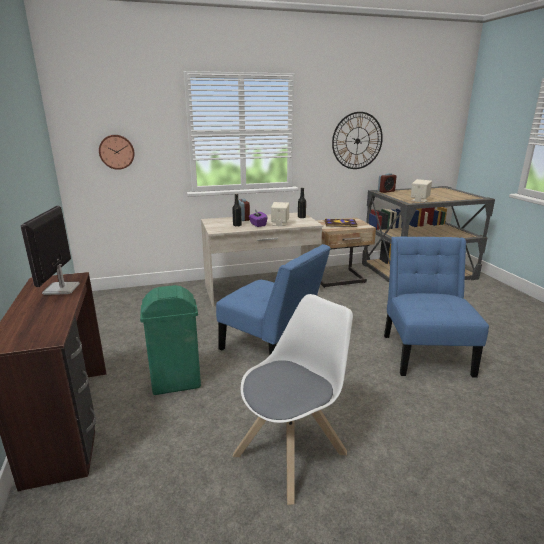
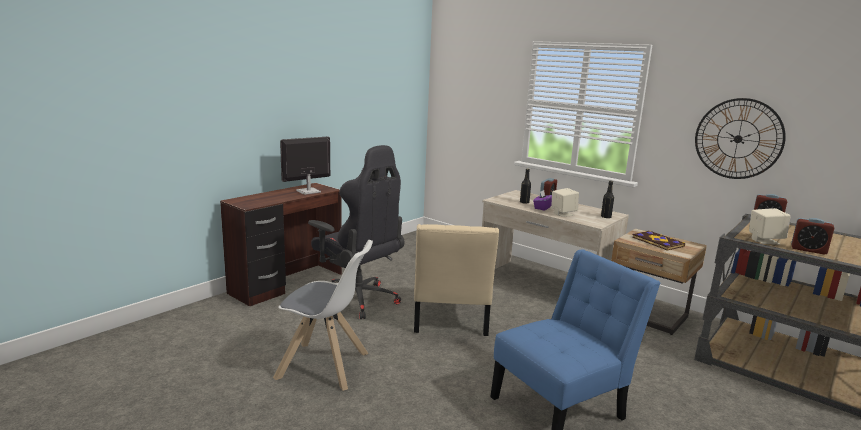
camera: 55 degrees right, 5 degrees down
(117, 152) = (468, 111): wall clock -> none
(177, 383) = (357, 300): green trash can -> black office chair
(271, 348) = (450, 320): blue chair -> beige chair
(439, 199) = (808, 250): none -> alarm clock

